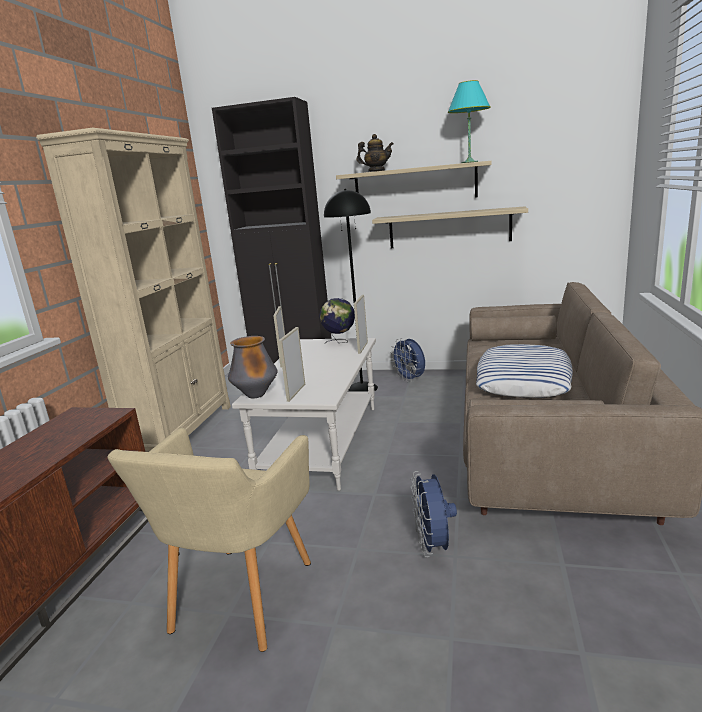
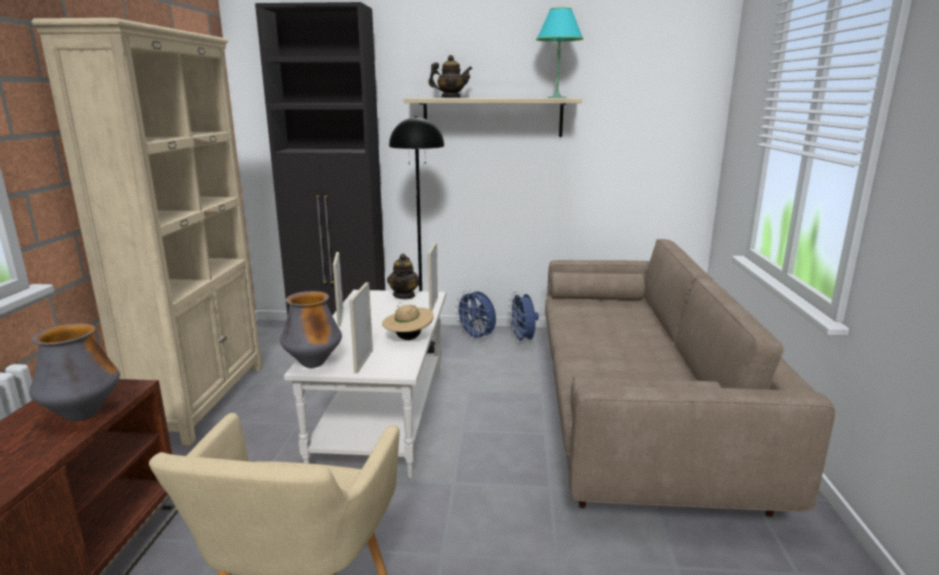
camera: 10 degrees left, 0 degrees up
(78, 432) = (83, 415): none -> vase
(336, 374) = (408, 338): none -> beige hat
(339, 342) = (404, 296): globe -> teapot
(433, 547) = (530, 549): blue fan -> blue fan (522, 341)
(449, 228) = (528, 169): shelf -> none
(523, 379) = (618, 349): pillow -> none

